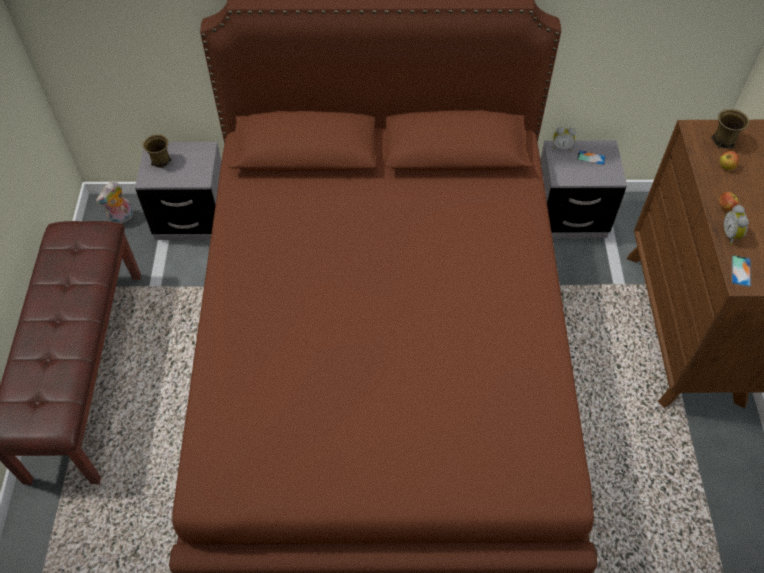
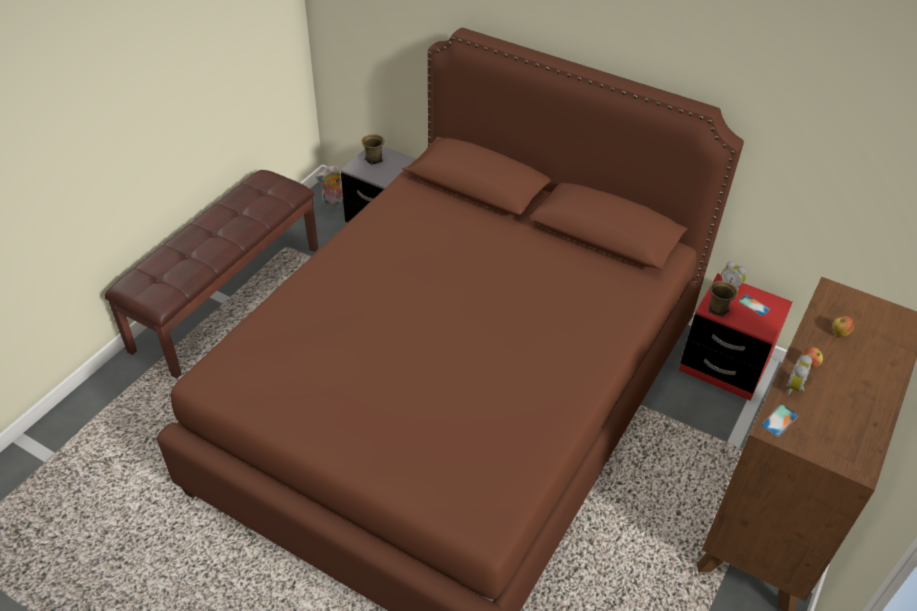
camera: 30 degrees right, 10 degrees down
(568, 217) = (723, 367): grey nightstand -> red nightstand
(722, 141) = (855, 311): brown mug -> brown mug (717, 309)

